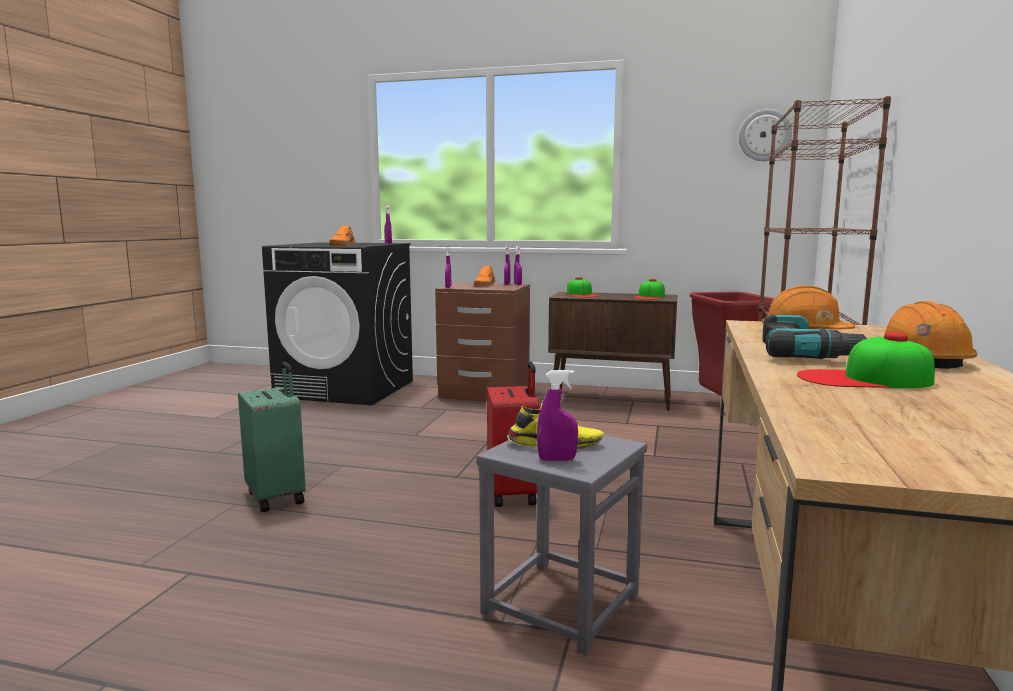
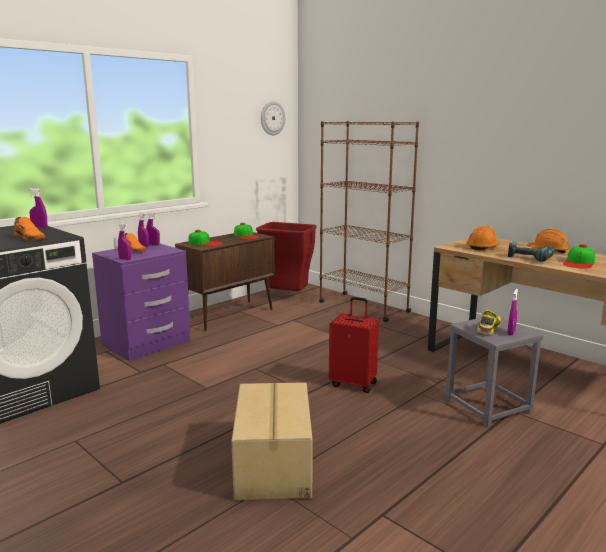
camera: 60 degrees left, 5 degrees up
(277, 497) = (275, 463): green suitcase -> cardboard box
(484, 393) = (147, 343): brown nightstand -> purple nightstand

